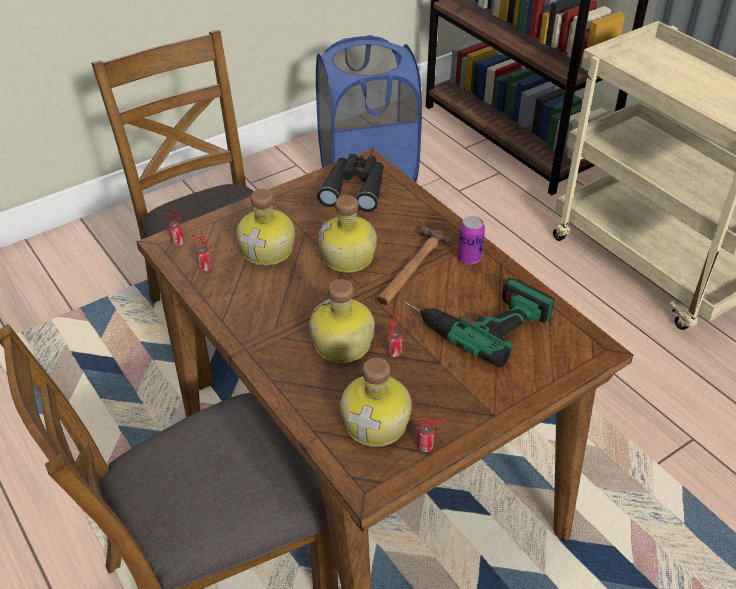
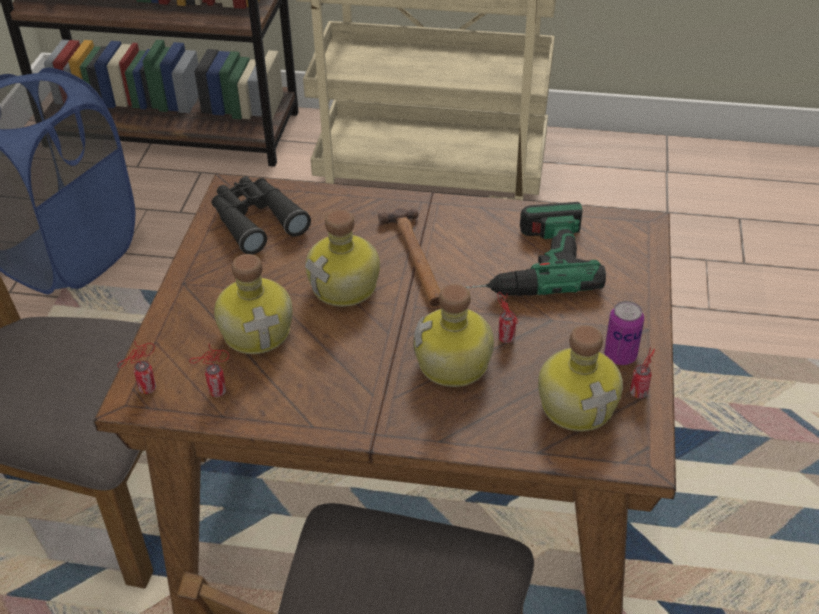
camera: 45 degrees left, 0 degrees up
(469, 258) = (449, 218): can -> can (620, 356)

